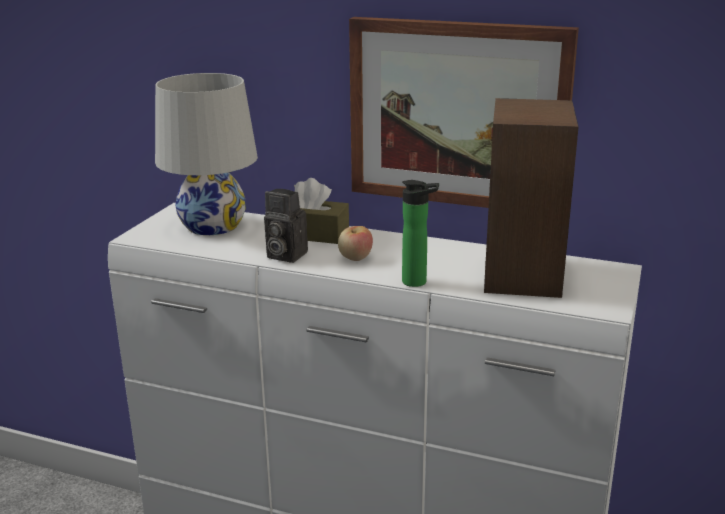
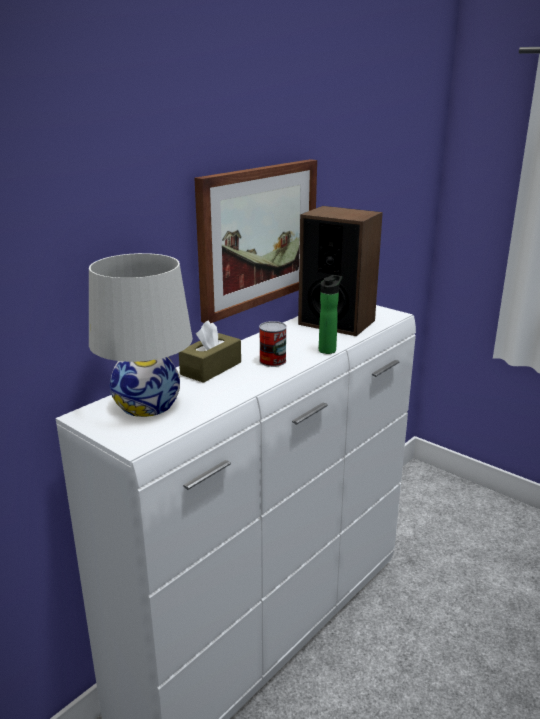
camera: 70 degrees left, 0 degrees up
(284, 255) = (245, 383): camera -> none
(355, 258) = (272, 361): apple -> can

